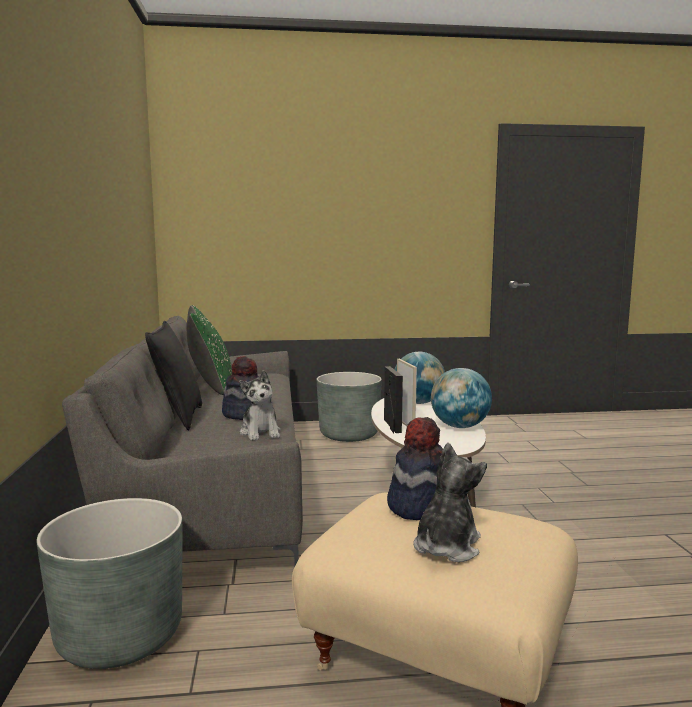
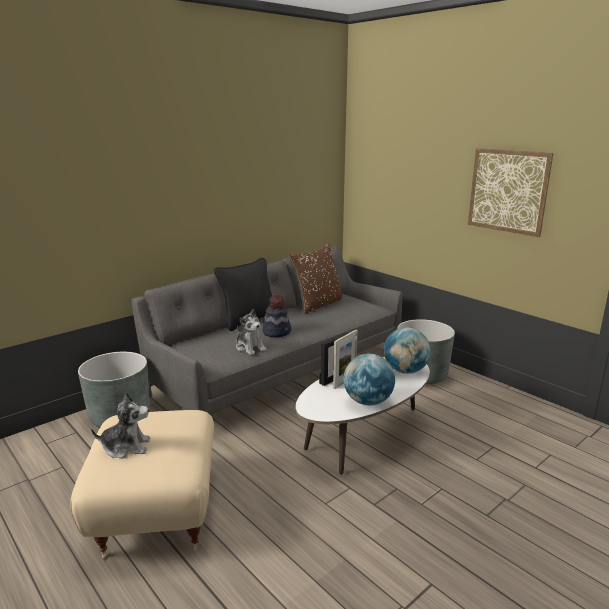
camera: 55 degrees right, 10 degrees up
(210, 386) = (318, 304): green pillow -> brown pillow
(260, 432) = (250, 348): plush toy -> plush toy turned 75 degrees counterclockwise
(390, 217) = (508, 190): none -> picture
(419, 506) = (173, 425): hat -> none

